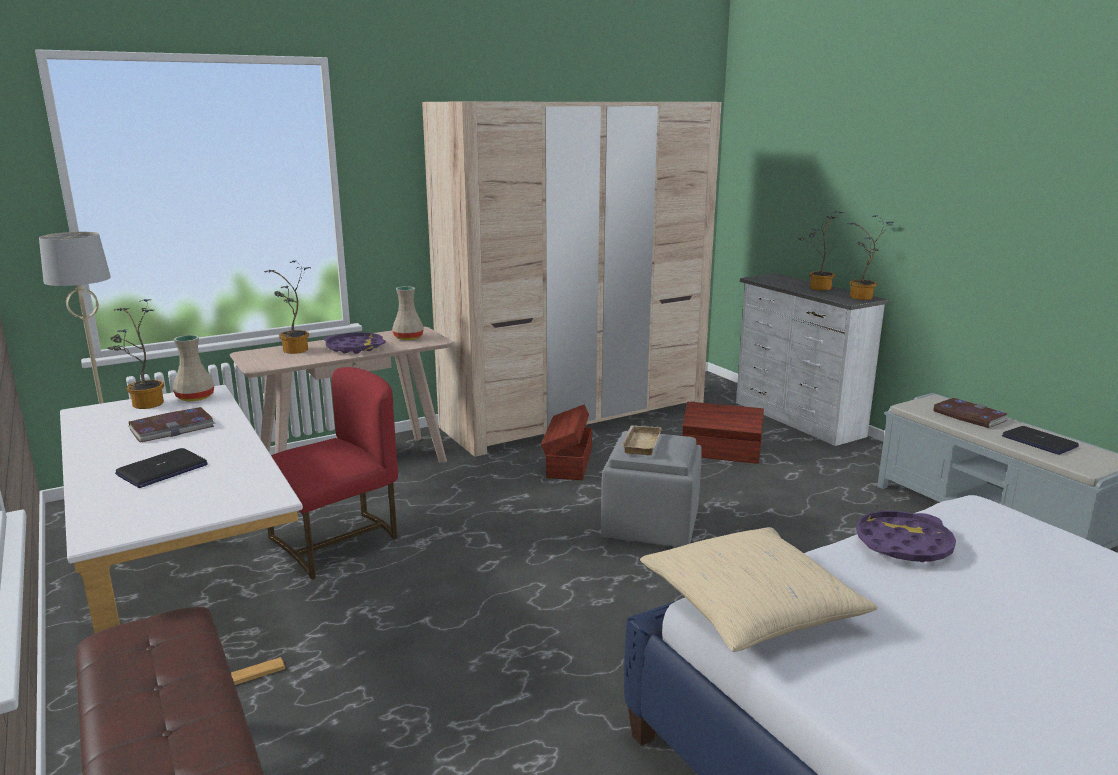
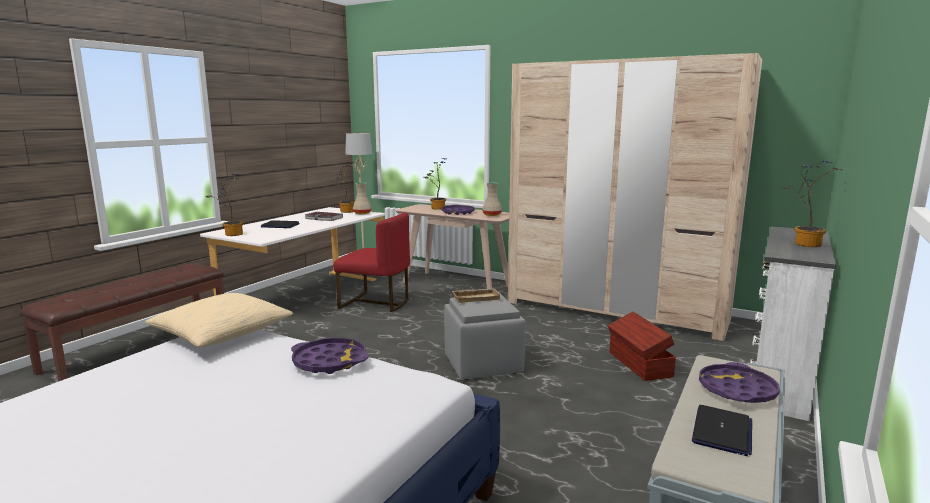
camera: 60 degrees right, 5 degrees down
(568, 463) = (537, 324): brown storage box -> none
(861, 298) = (808, 256): potted plant -> potted plant (231, 234)
(969, 416) = (736, 390): book -> purple tray

